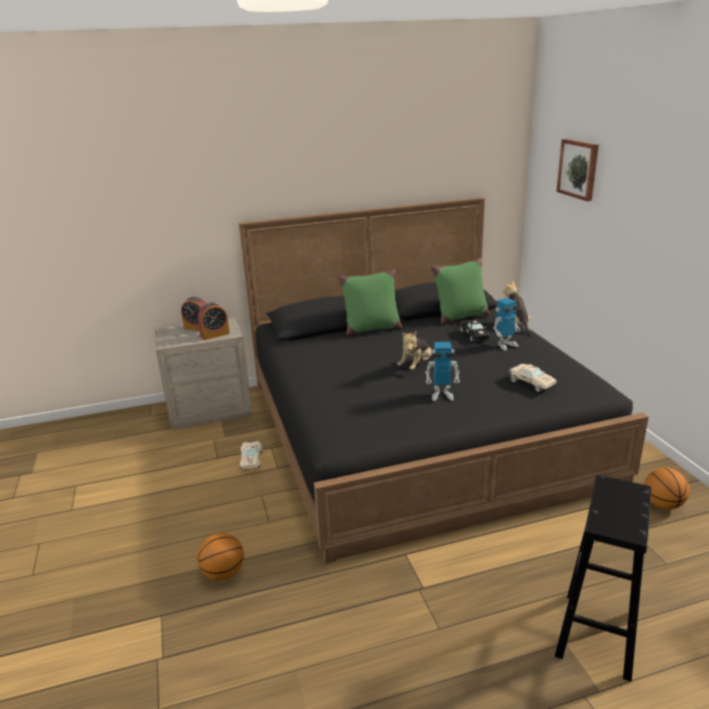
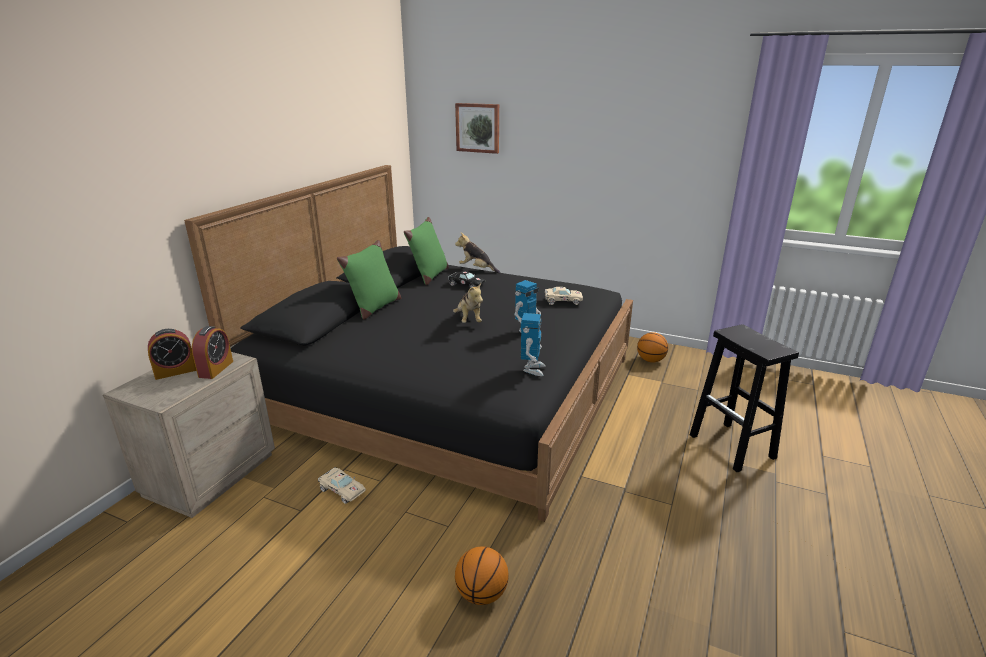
camera: 50 degrees left, 0 degrees up
(505, 345) = (500, 284): toy robot -> toy robot (532, 369)

